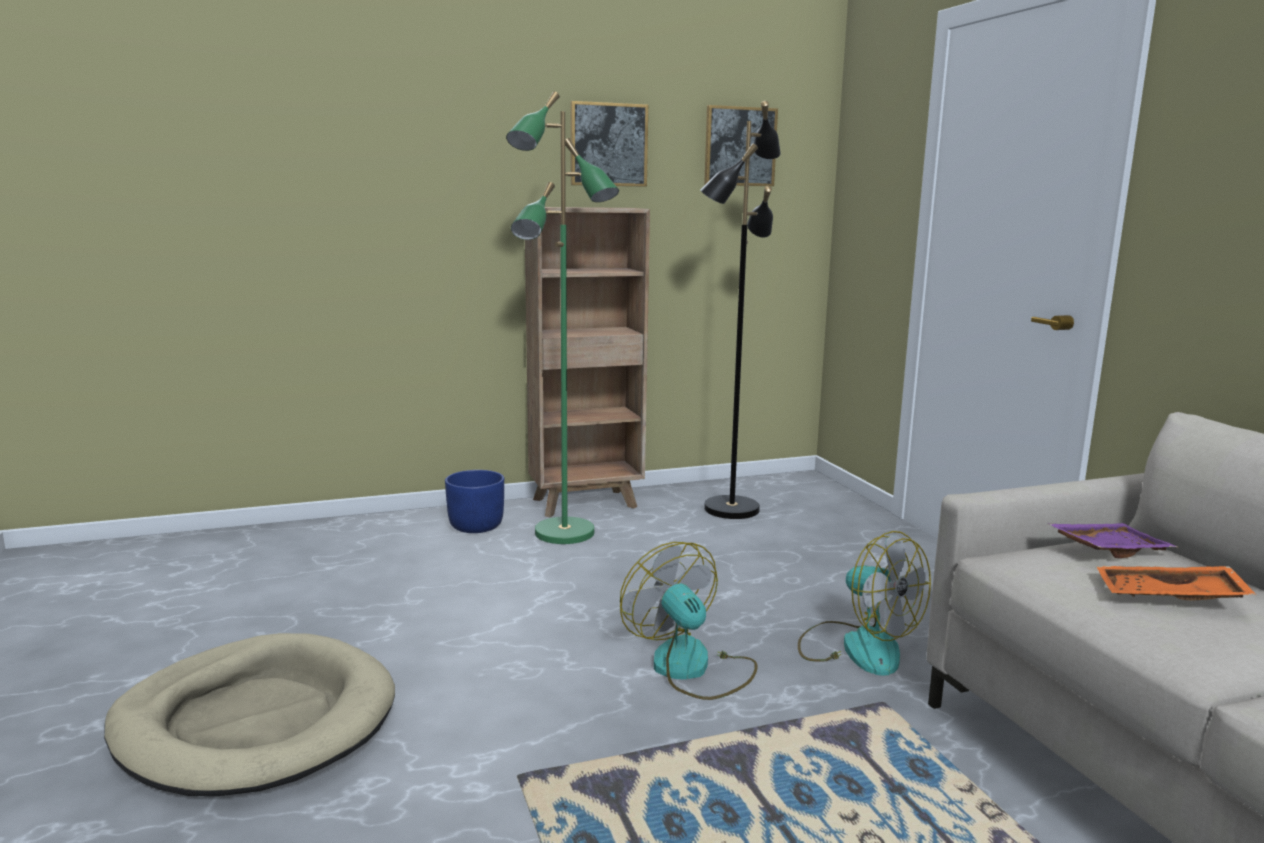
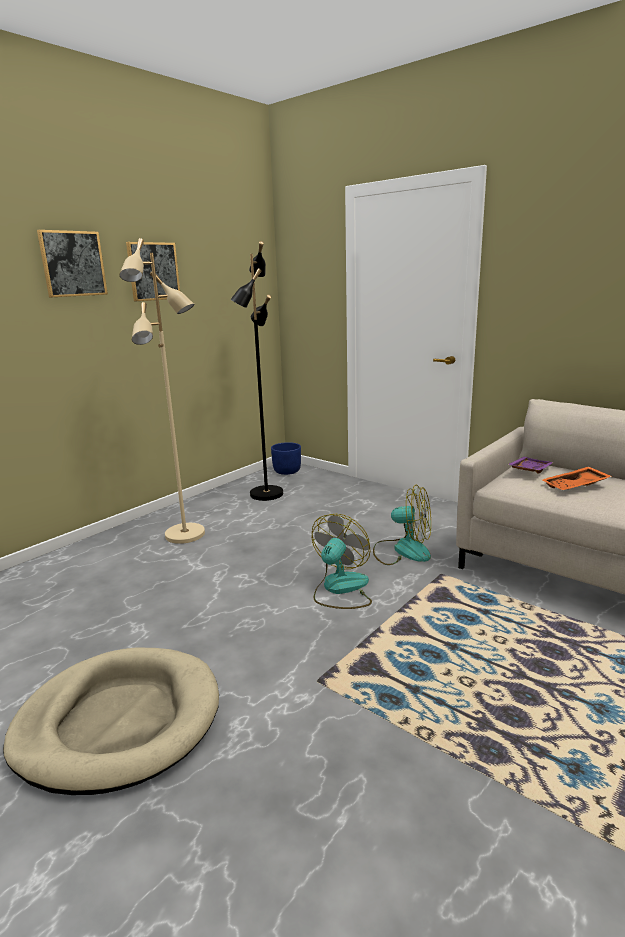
camera: 30 degrees left, 5 degrees up
(476, 526) = (122, 546): blue planter -> blue planter (287, 471)
(564, 533) = (185, 535): green floor lamp -> beige floor lamp
(587, 503) = (178, 512): brown bookcase -> none
(692, 669) = (340, 589): fan -> fan turned 90 degrees clockwise
(740, 146) = (227, 268): picture -> picture (73, 264)

